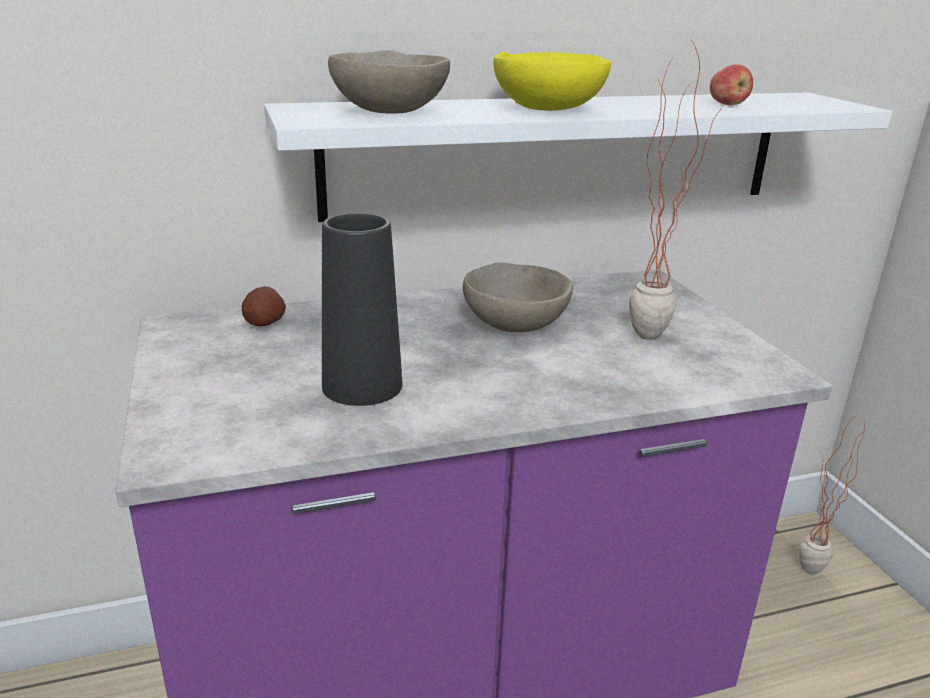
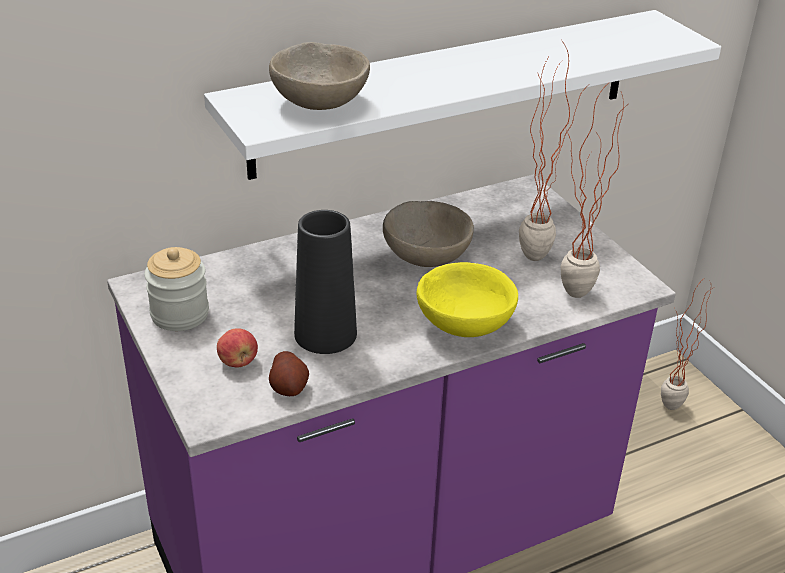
camera: 10 degrees left, 10 degrees up
(199, 352) = (180, 314): none -> jar
(265, 322) = (218, 276): potato -> potato (289, 387)
(549, 109) = (446, 80): yellow bowl -> yellow bowl (465, 324)
(686, 378) = (568, 298): none -> potted plant
(728, 104) = (589, 50): apple -> apple (238, 362)

